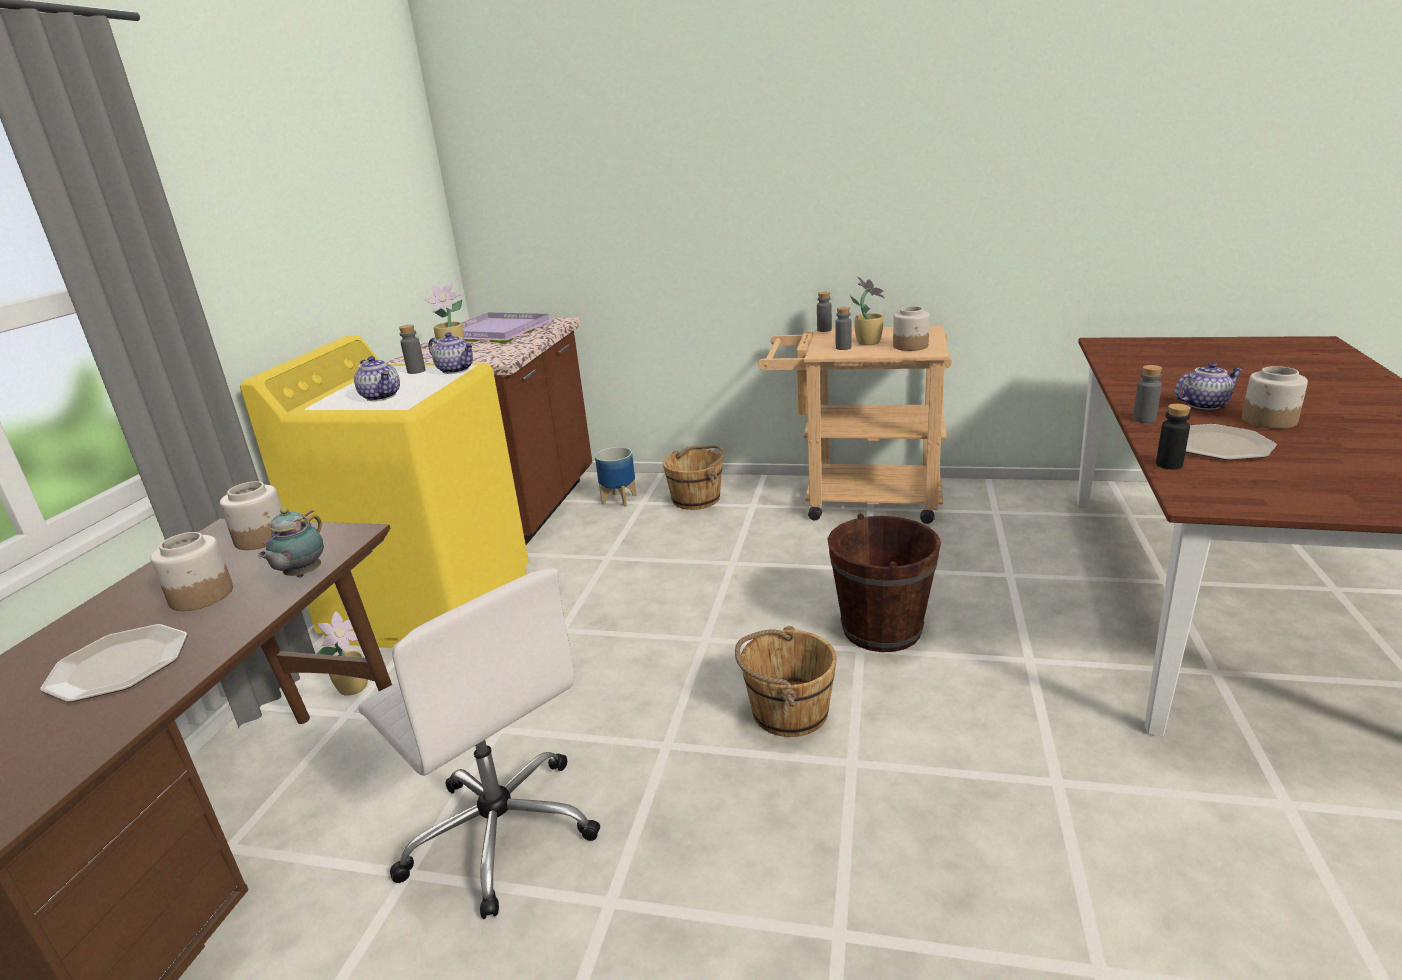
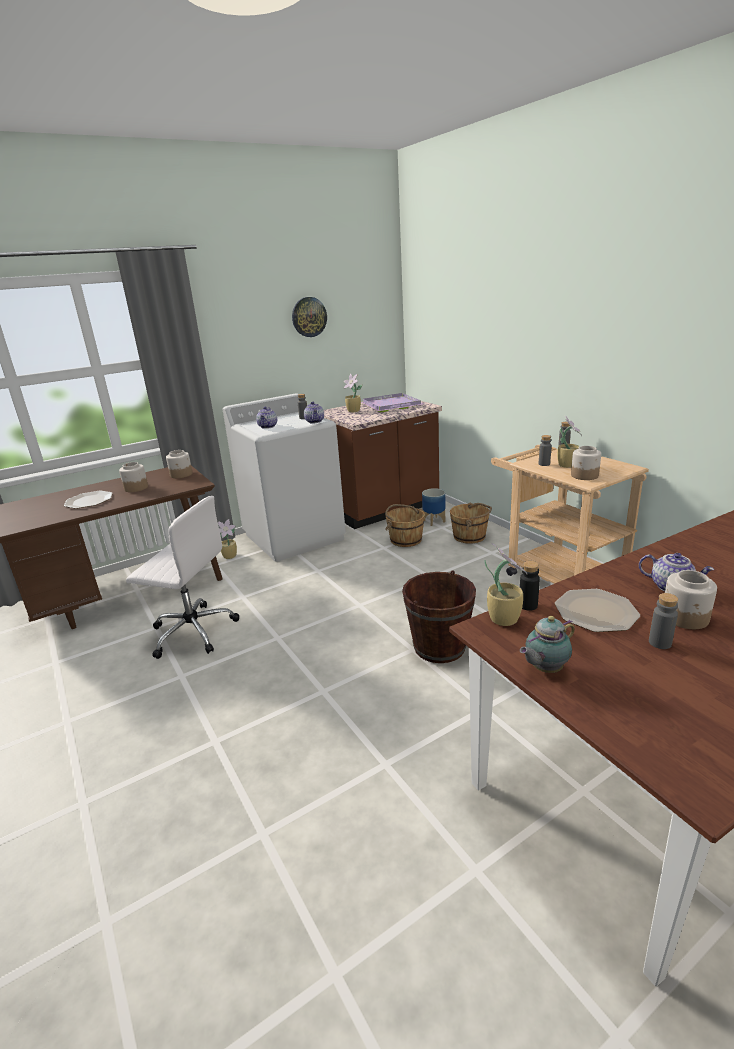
camera: 45 degrees right, 0 degrees up
(302, 575) = (163, 492): teapot -> teapot (544, 669)
(331, 186) = (309, 317): none -> wall clock
(432, 605) = (294, 536): yellow washing machine -> white washing machine
(500, 830) = (192, 631): white office chair -> white office chair turned 75 degrees counterclockwise
(788, 711) = (337, 655): brown bucket -> brown bucket (405, 539)
(1144, 419) = (598, 576): grey bottle -> grey bottle (660, 643)
(1184, 483) = (503, 618): none -> potted plant

